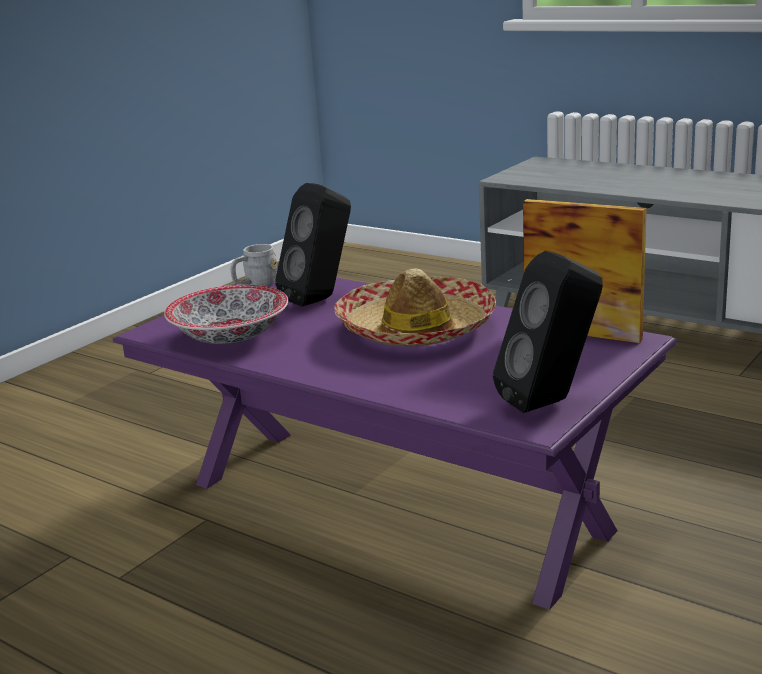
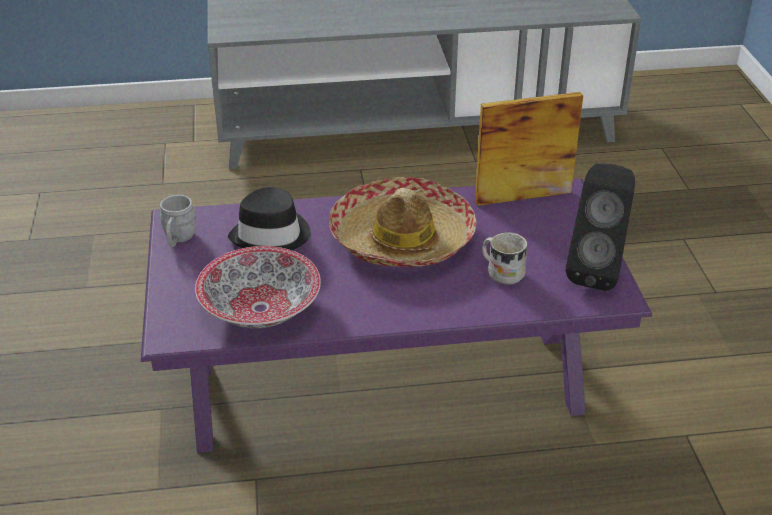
camera: 45 degrees left, 15 degrees up
(321, 299) = (271, 235): black speaker -> black hat
(457, 374) = (501, 272): none -> white mug

